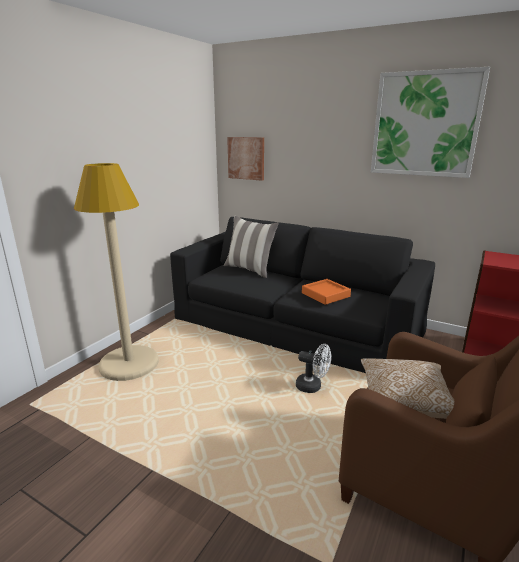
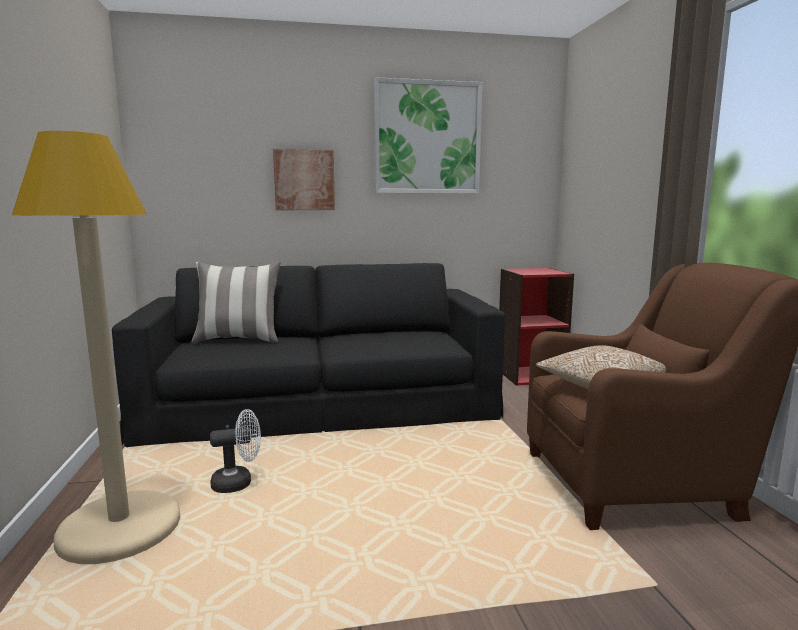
camera: 40 degrees left, 10 degrees down
(246, 158) = (186, 182): picture -> picture (304, 180)
(312, 386) = (425, 452): white fan -> white fan (238, 483)
(325, 295) = (378, 342): orange tray -> none

